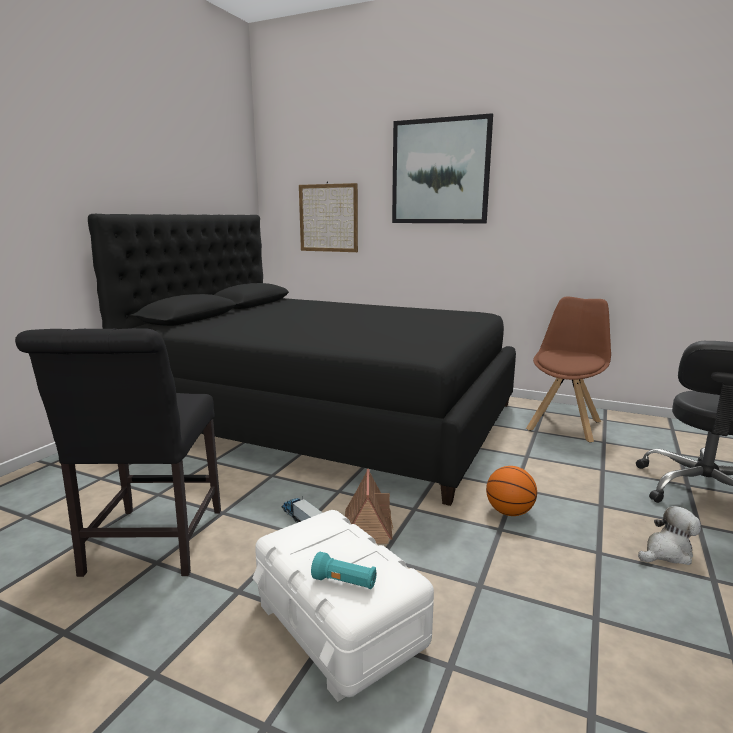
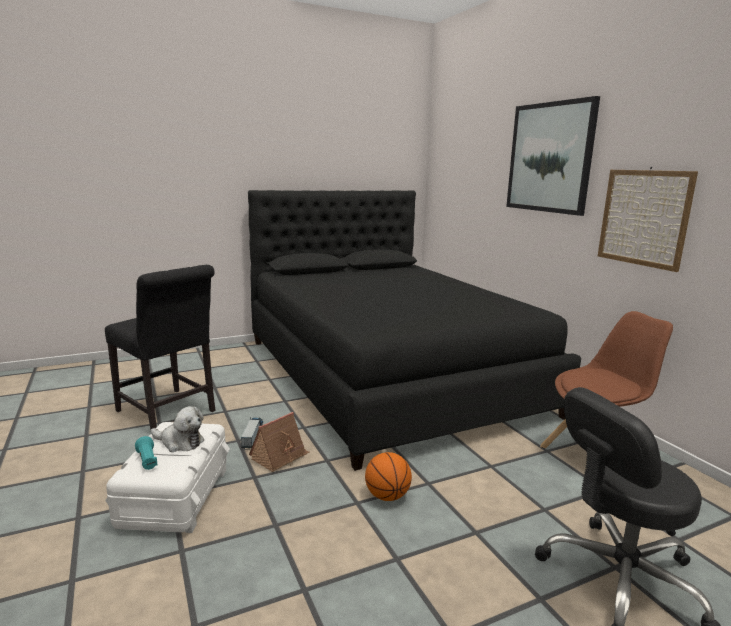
camera: 40 degrees right, 0 degrees up
(150, 547) = (168, 413): black chair -> black chair turned 90 degrees counterclockwise
(328, 217) = (466, 196): picture -> picture (644, 216)
(667, 553) = (455, 595): plush toy -> plush toy (180, 442)

